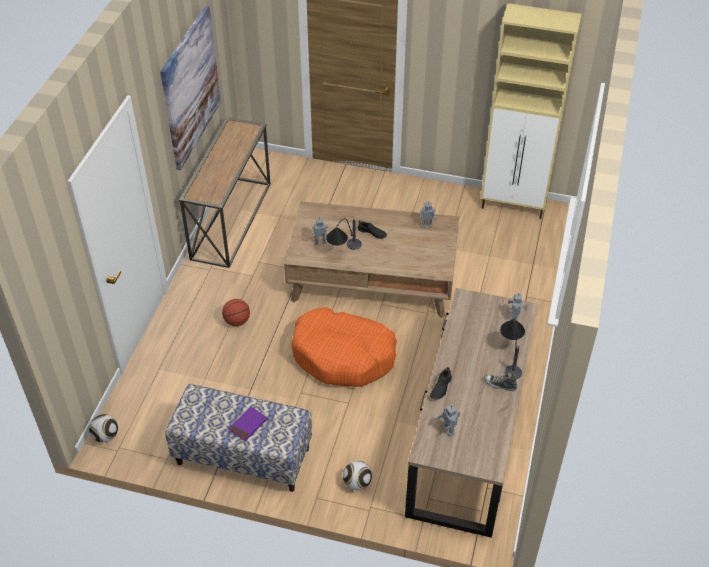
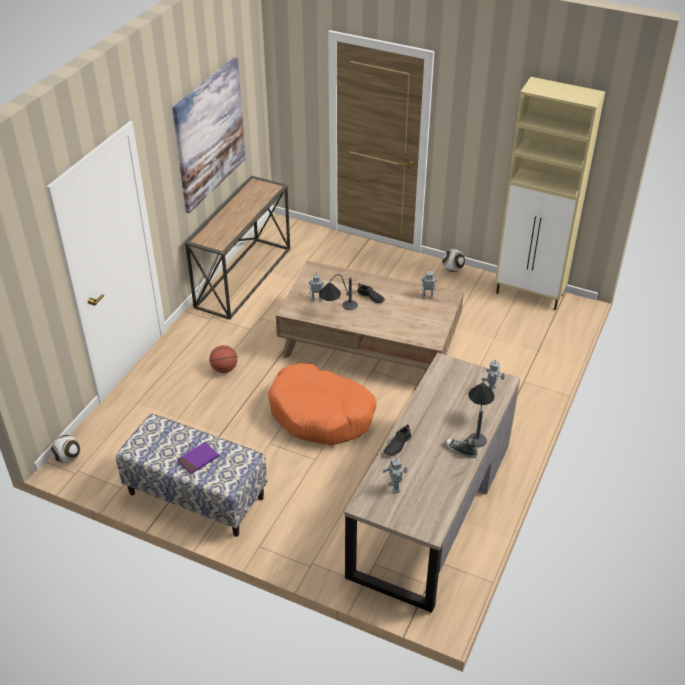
camera: 10 degrees right, 5 degrees down
(357, 483) = (304, 538): football -> football (453, 269)

